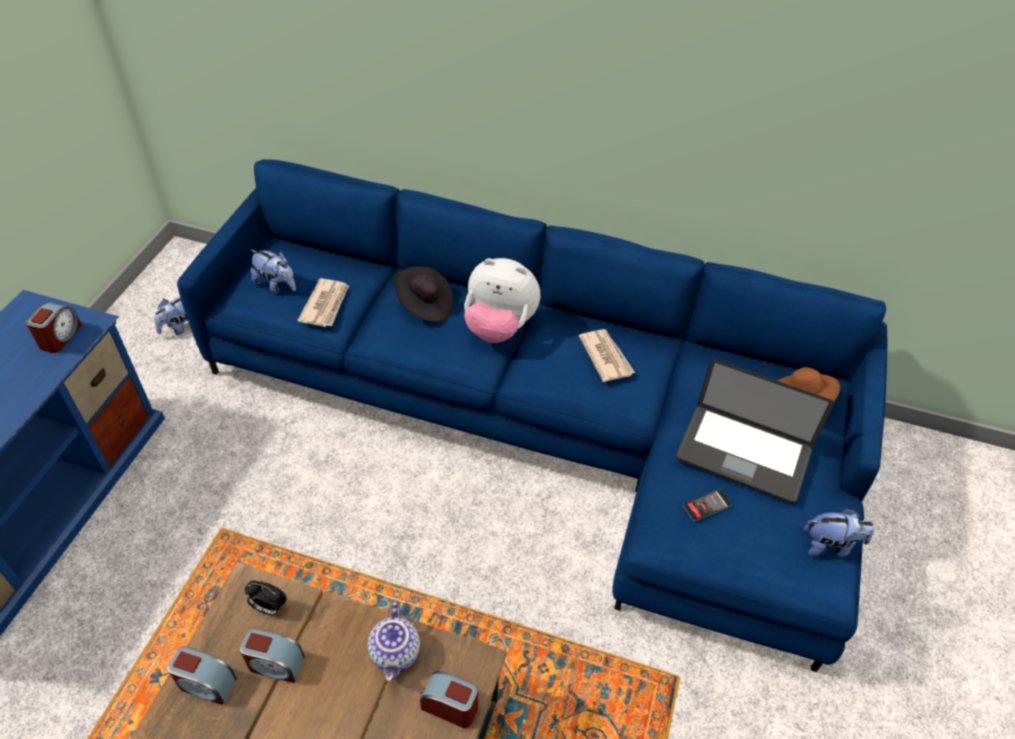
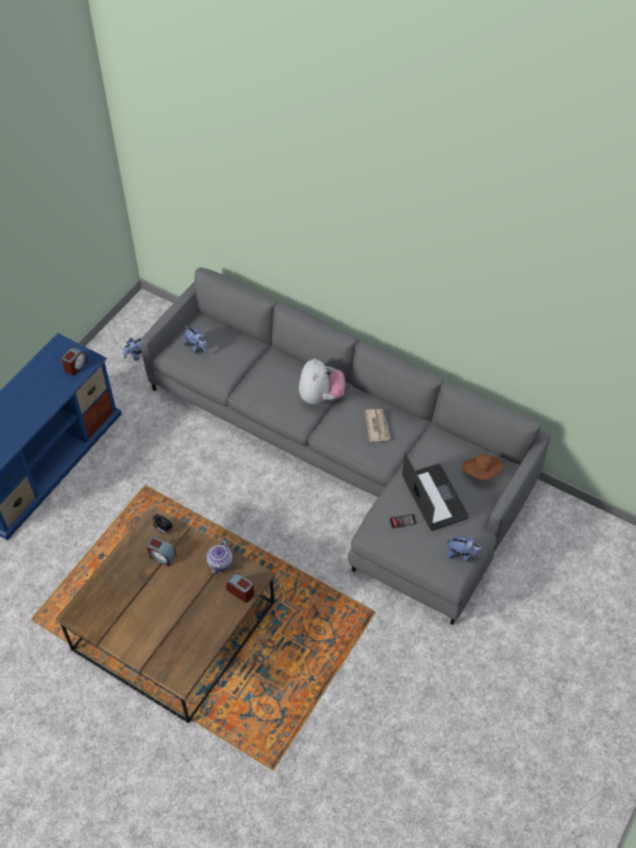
camera: 15 degrees right, 5 degrees up
(206, 684) = (128, 558): alarm clock -> none
(326, 305) = (223, 365): newspaper -> none
(424, 305) = (280, 375): black hat -> none
(499, 327) = (320, 396): plush toy -> plush toy turned 120 degrees counterclockwise
(550, 423) = (348, 457): blue sofa -> grey sofa
(743, 455) = (434, 498): laptop -> laptop turned 150 degrees counterclockwise

